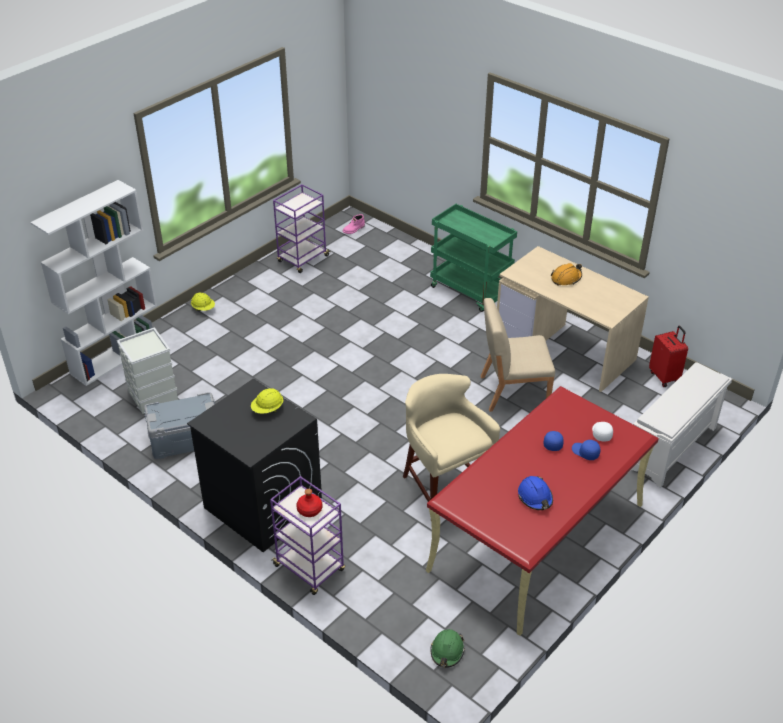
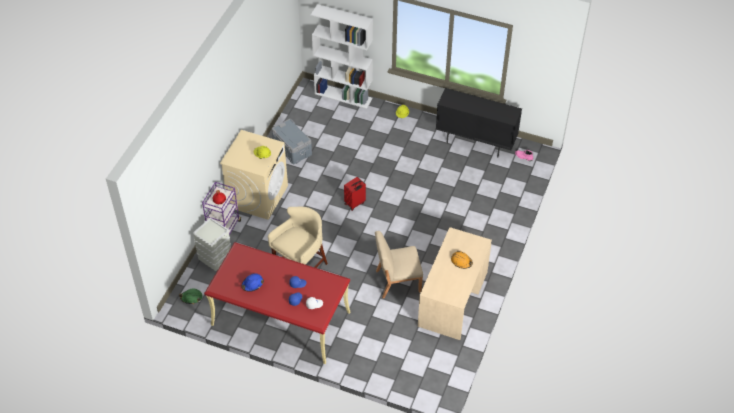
camera: 70 degrees right, 10 degrees up
(153, 396) = (318, 123): grey storage box -> grey storage box (214, 257)
(262, 506) = (258, 196): black washing machine -> beige washing machine
(302, 259) = (475, 142): purple cart -> black cabinet
(471, 291) = (488, 236): green cart -> none
(513, 391) = (397, 281): beige chair -> beige chair turned 75 degrees counterclockwise
(665, 377) = (449, 359): red suitcase -> red suitcase (355, 203)
(672, 449) = (380, 373): white shoe rack -> none

